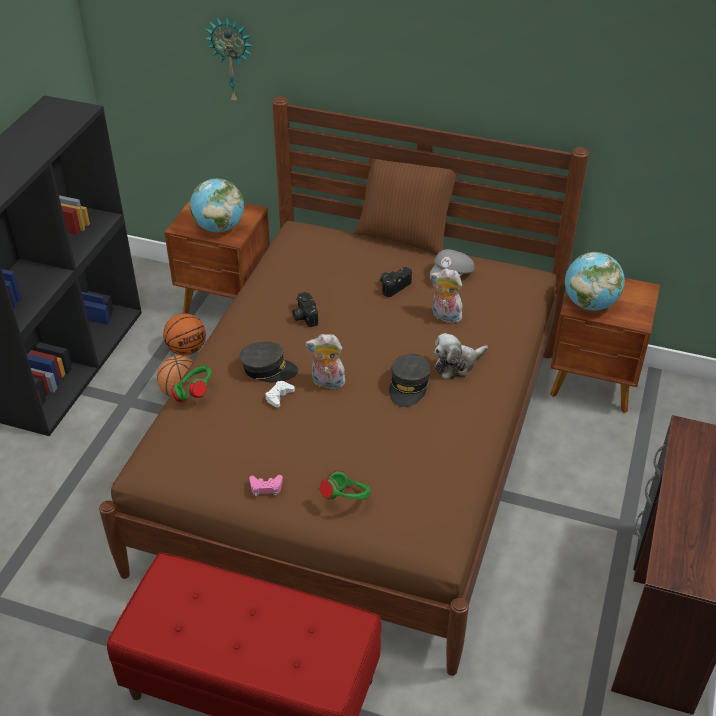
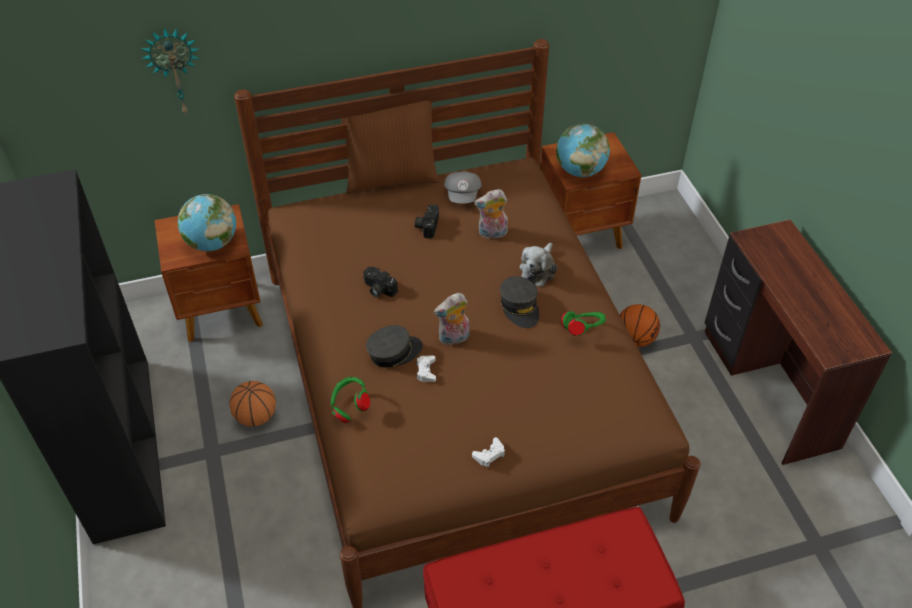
camera: 35 degrees left, 5 degrees up
(186, 350) = (225, 375): basketball -> basketball (635, 339)
(266, 487) = (489, 455): pink game controller -> white game controller
(346, 499) = (560, 427): green headphones -> green headphones (582, 330)

